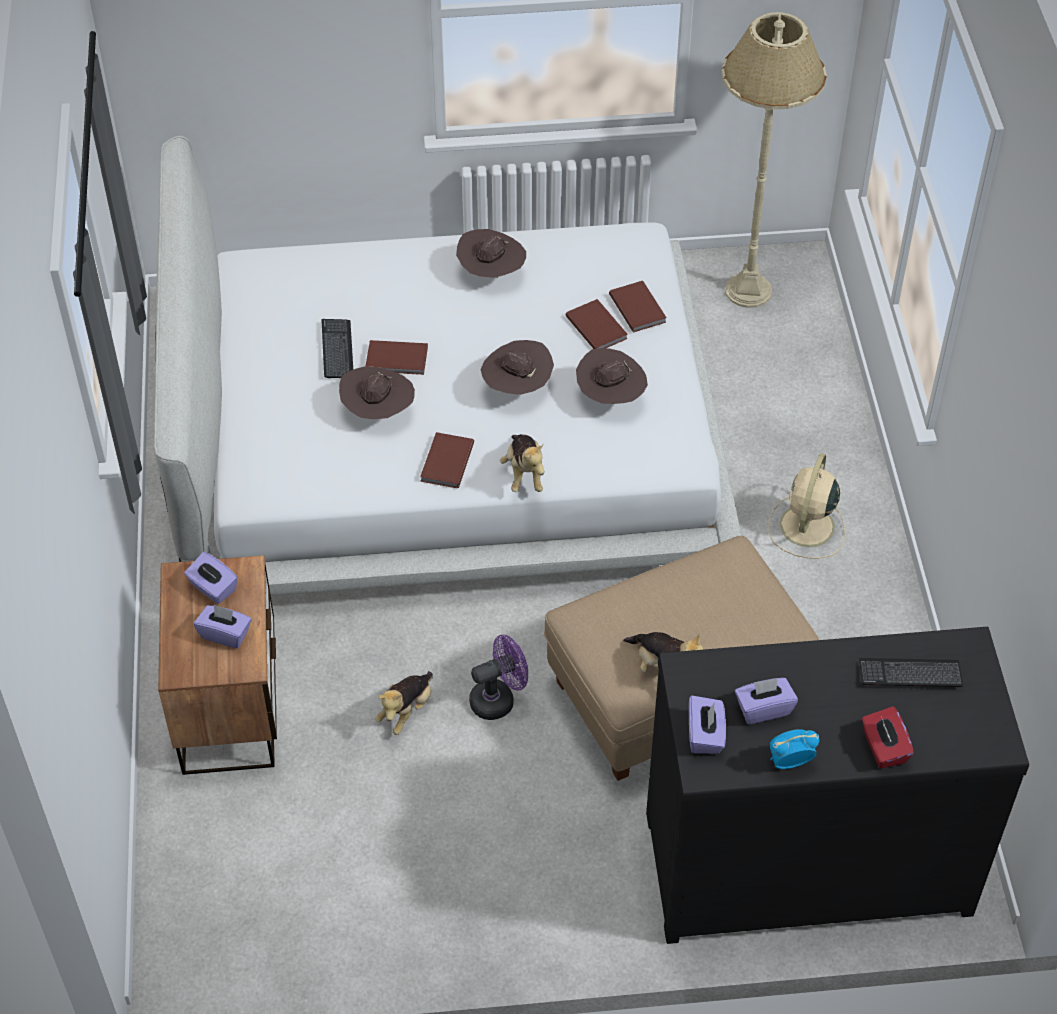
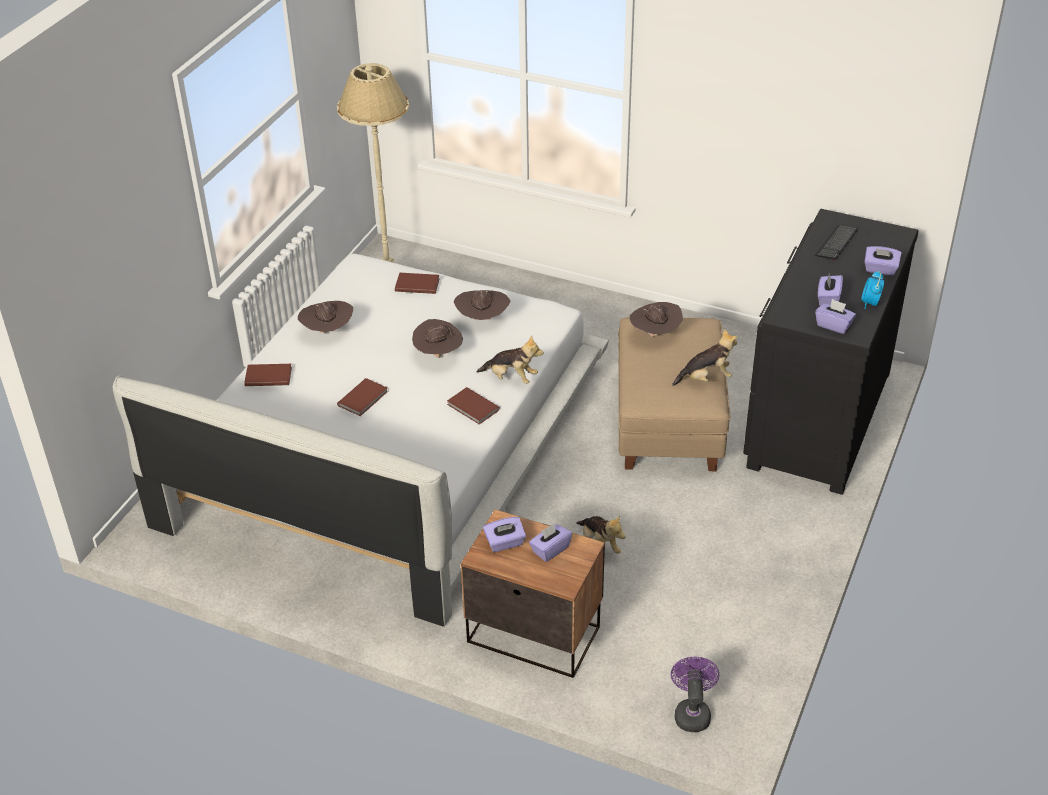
camera: 60 degrees left, 10 degrees down
(337, 350) = (328, 423): keyboard -> none
(378, 412) = (401, 423): brown hat -> brown hat (655, 334)
(498, 699) = (620, 499): purple fan -> purple fan (692, 712)
(597, 326) = (416, 306): brown book -> brown book (268, 376)
(806, 528) = (588, 326): beige fan -> none
(883, 748) = (880, 269): red tissue box -> purple tissue box

